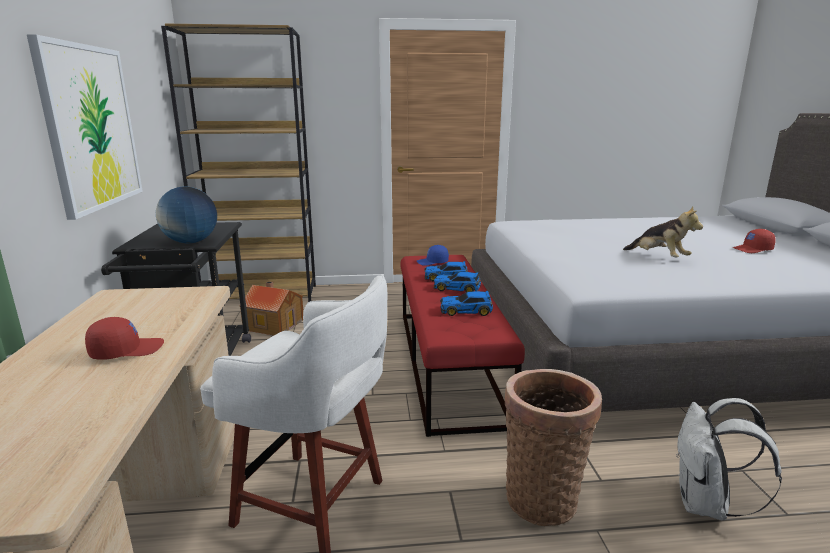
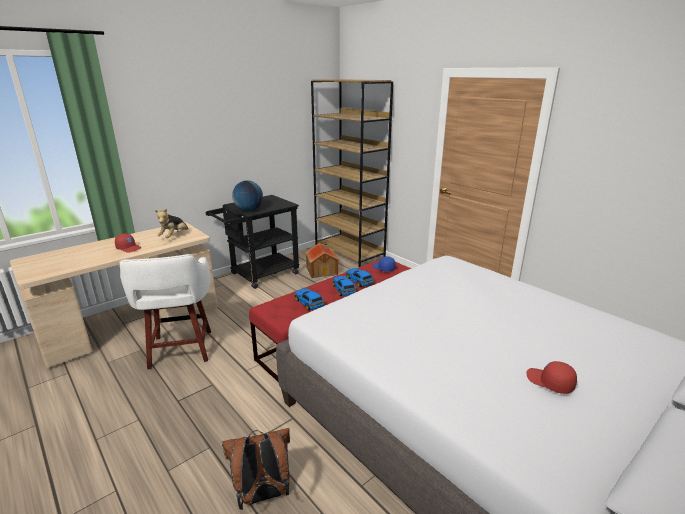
camera: 55 degrees right, 5 degrees up
(91, 127) = (224, 145): picture -> none
(542, 496) = (227, 418): basket -> none
(658, 258) = (435, 334): plush toy -> plush toy (174, 236)
(706, 505) = (263, 495): white backpack -> brown backpack

